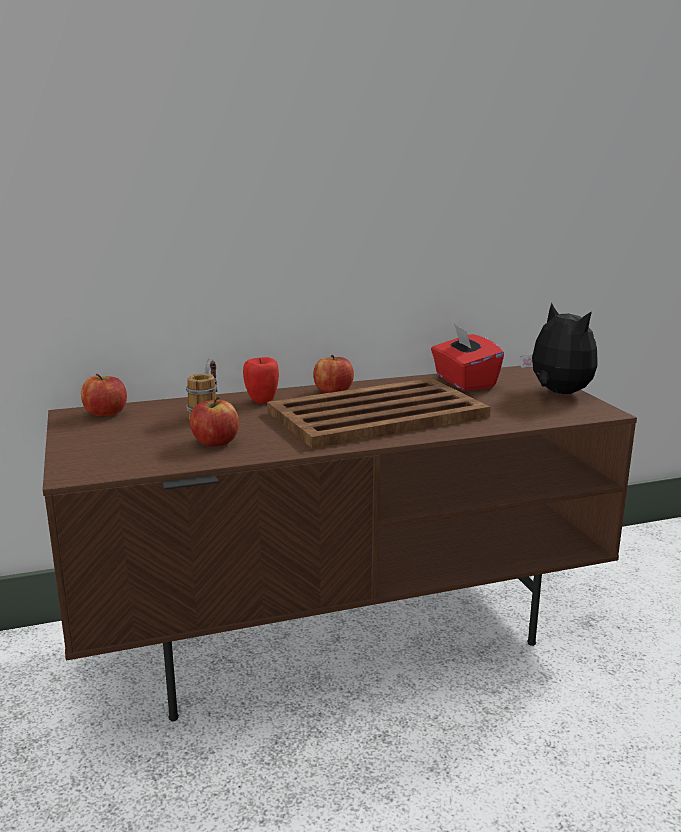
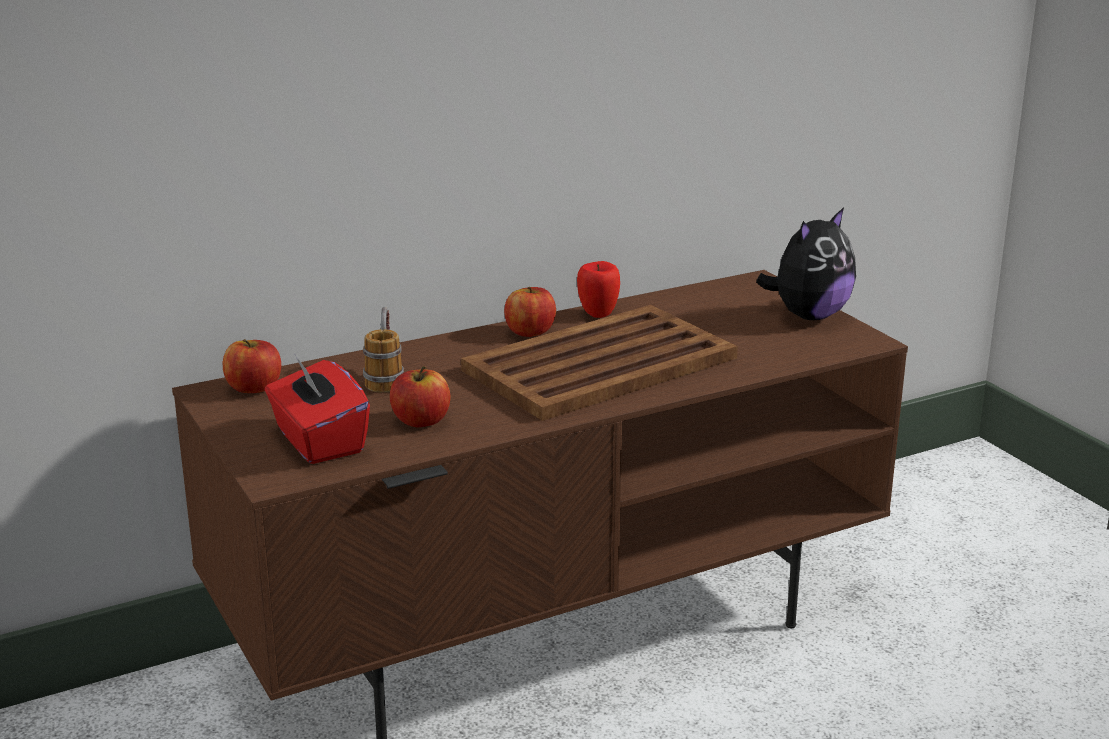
camera: 10 degrees left, 5 degrees up
(262, 400) = (445, 353): apple -> apple (598, 314)
(464, 382) = (689, 305): red tissue box -> red tissue box (318, 441)
(557, 393) = (809, 315): plush toy -> plush toy turned 90 degrees clockwise

